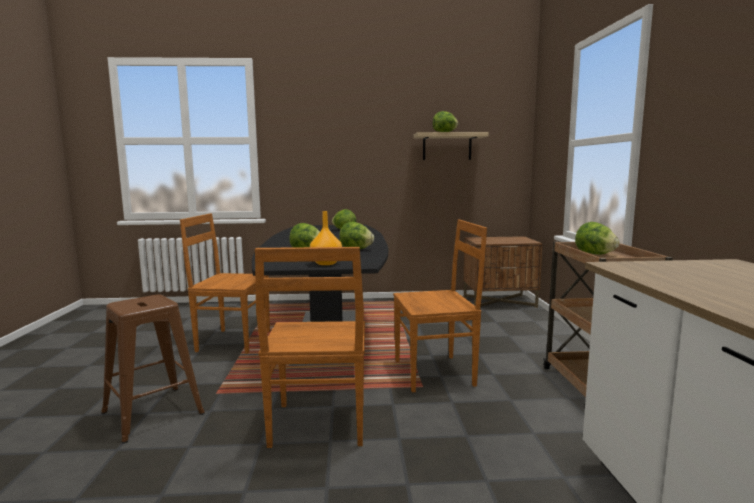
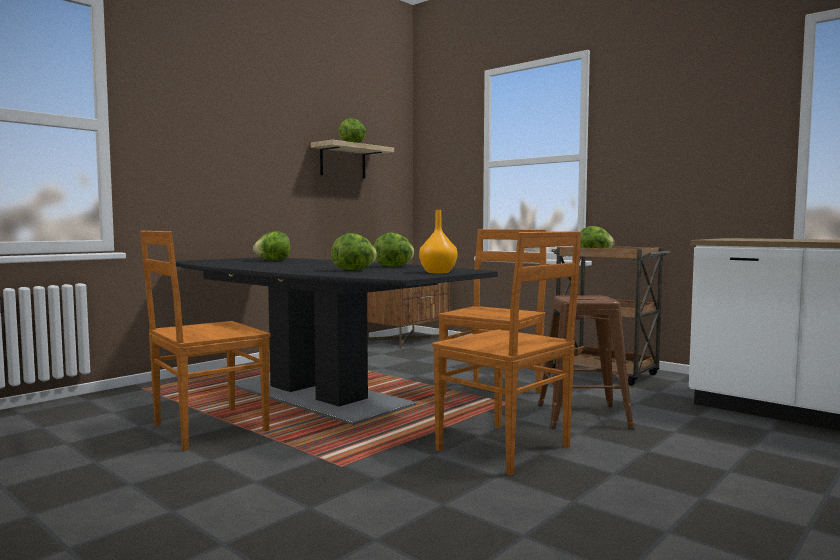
camera: 45 degrees left, 5 degrees down
(151, 412) = (314, 505): brown stool -> brown stool (582, 416)

